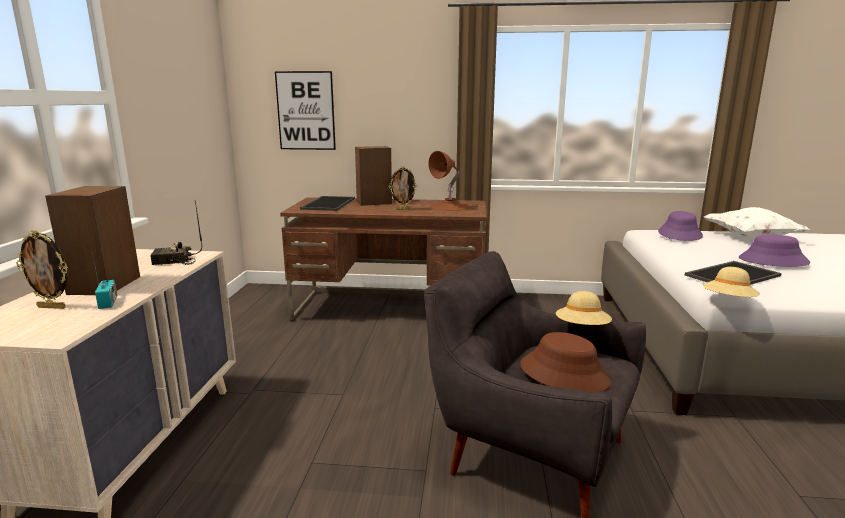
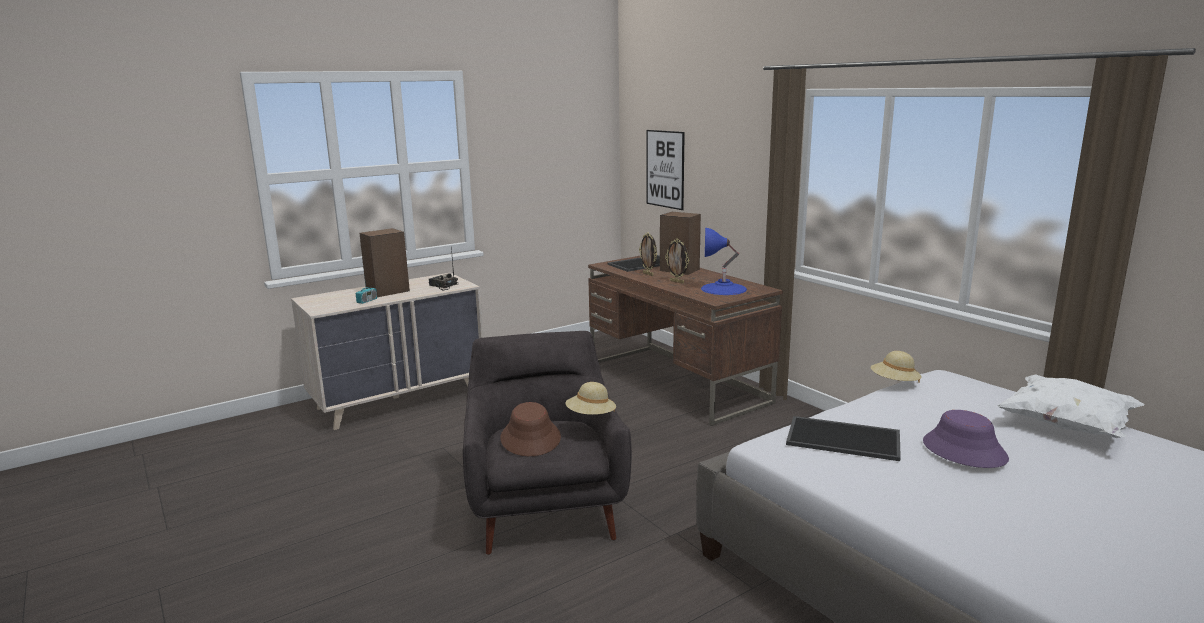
camera: 50 degrees right, 0 degrees up
(52, 307) = (349, 296): picture frame -> picture frame (648, 274)
(450, 207) = (723, 289): brown table lamp -> blue table lamp
(680, 234) = (963, 389): purple hat -> none
(728, 301) = (746, 449): beige hat -> beige hat (894, 383)

